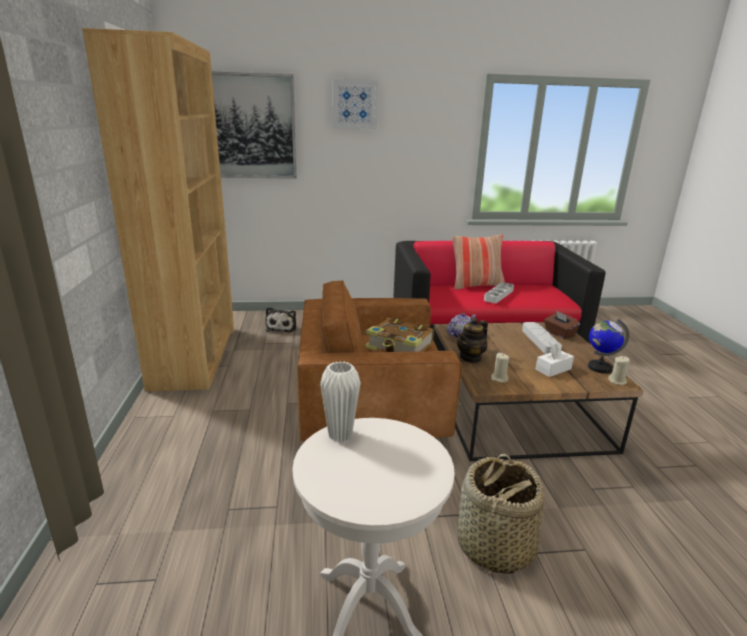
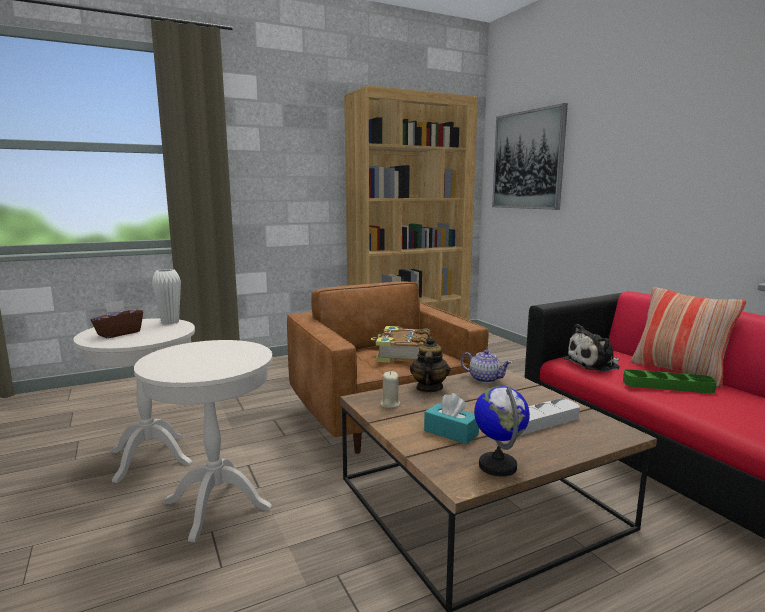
camera: 70 degrees right, 10 degrees down
(282, 327) = (499, 357): plush toy -> plush toy (594, 364)
(354, 104) = (620, 124): picture -> none
(470, 357) = (429, 388): teapot -> teapot turned 75 degrees clockwise
(494, 546) = (217, 505): basket -> white side table
(498, 295) = (667, 386): grey tray -> green tray
(553, 369) = (451, 432): white tissue box -> turquoise tissue box
(559, 333) = (592, 434): brown tissue box -> brown tissue box (119, 333)
(617, 381) = (463, 480): beige candle -> none

